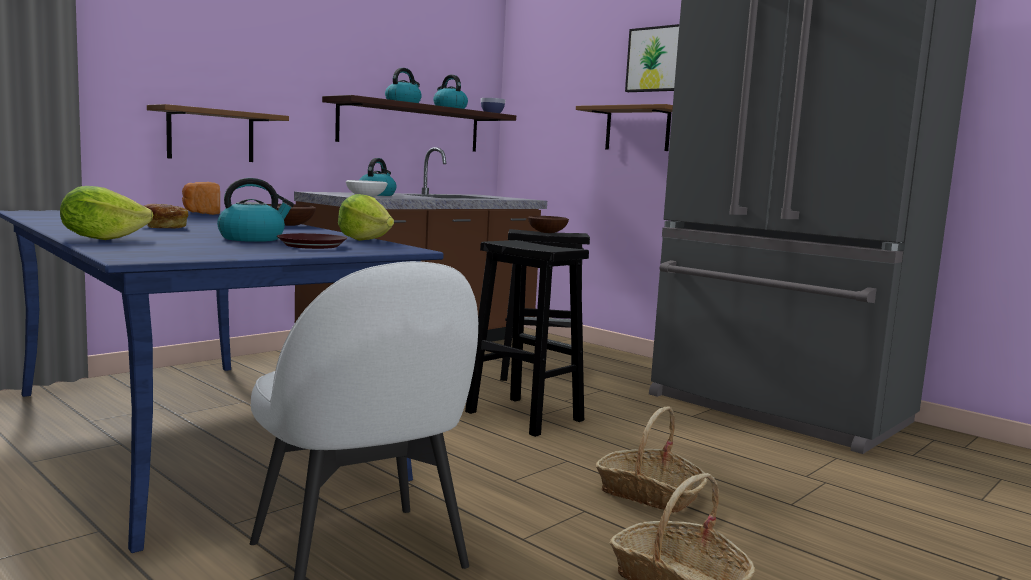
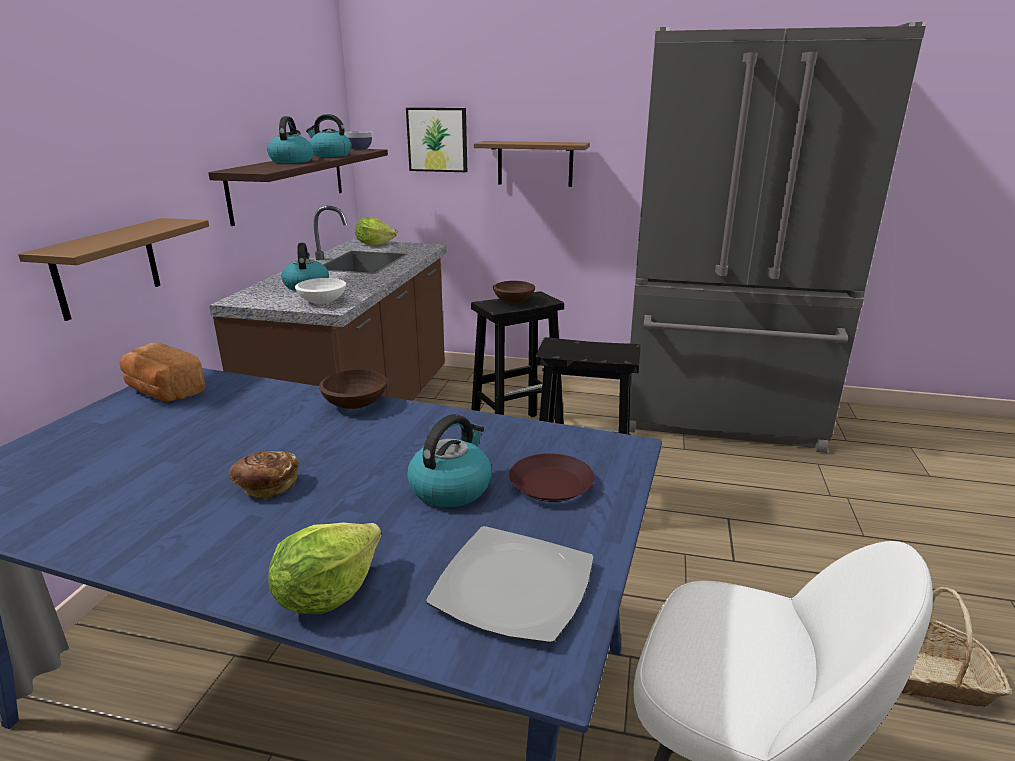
camera: 30 degrees left, 15 degrees up
(186, 250) = (511, 588): none -> plate
(364, 240) = (531, 430): lettuce -> lettuce (374, 244)
(649, 493) = (783, 570): basket -> none
(656, 59) = (553, 90): picture -> picture (438, 139)

